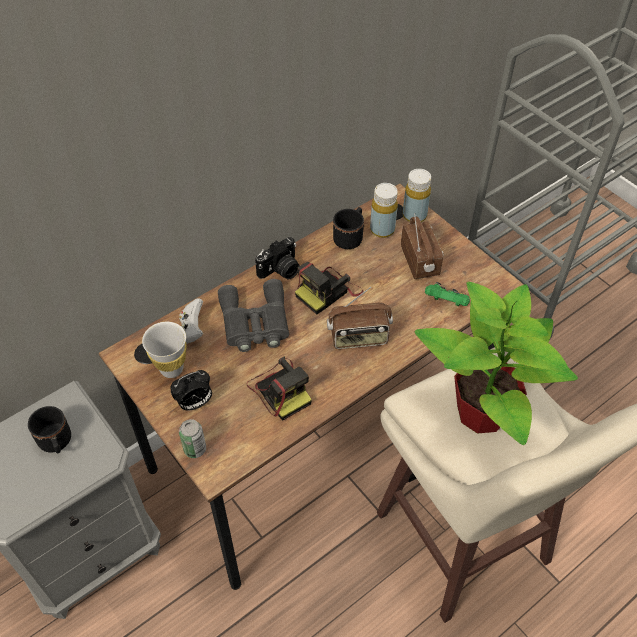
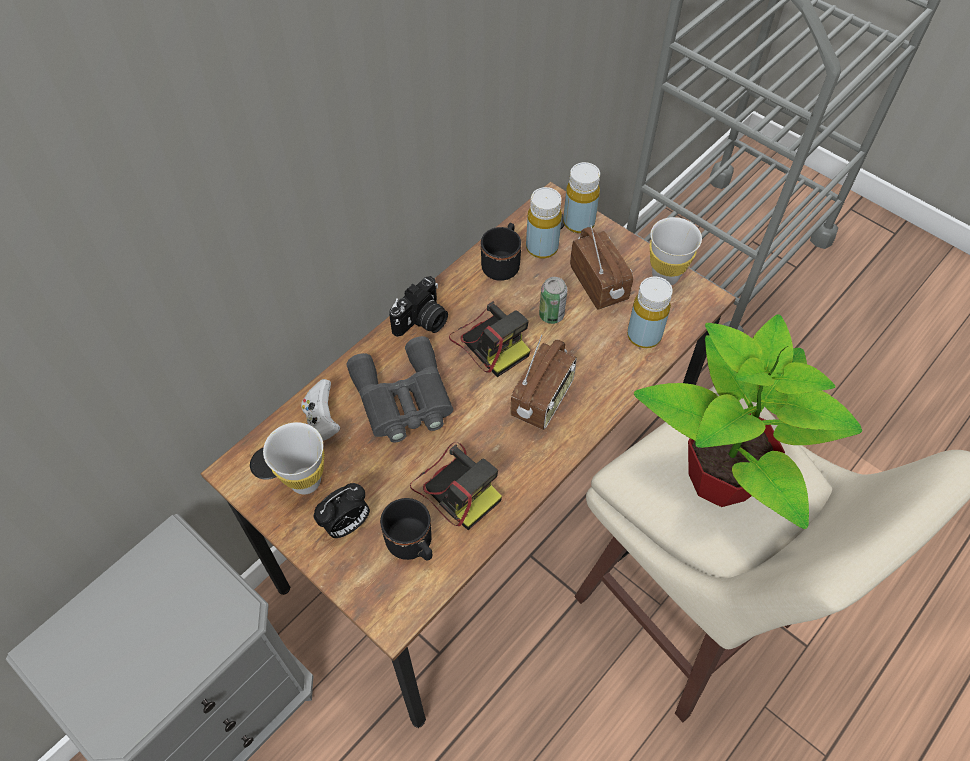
camera: 10 degrees left, 5 degrees up
(56, 443) = (166, 608): black mug -> black mug (413, 545)
(195, 449) = (360, 589): can -> can (551, 315)
(328, 291) = (490, 342): camera -> camera turned 75 degrees counterclockwise
(359, 338) = (543, 400): radio -> radio turned 45 degrees counterclockwise
(446, 303) = (644, 335): green game controller -> yellow bottle
(473, 262) = (665, 276): none -> white cup

